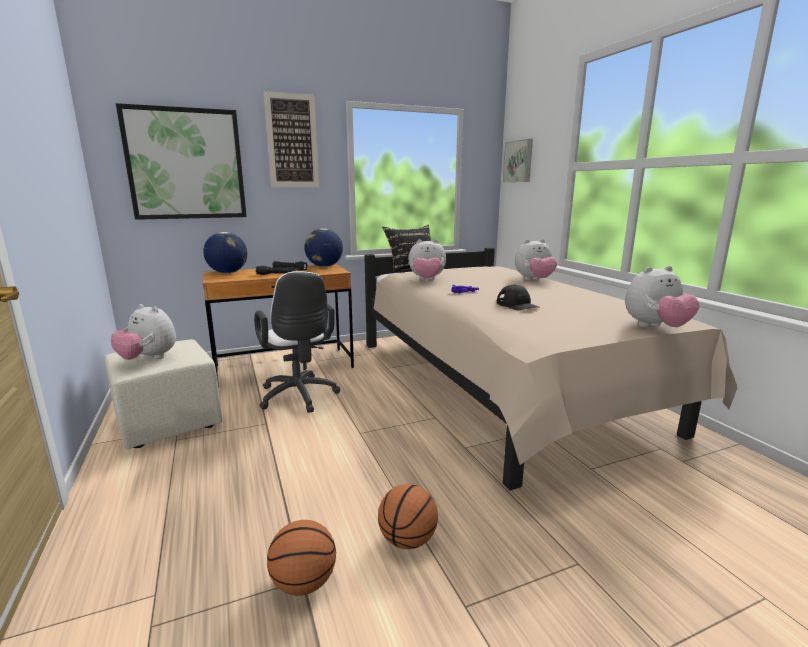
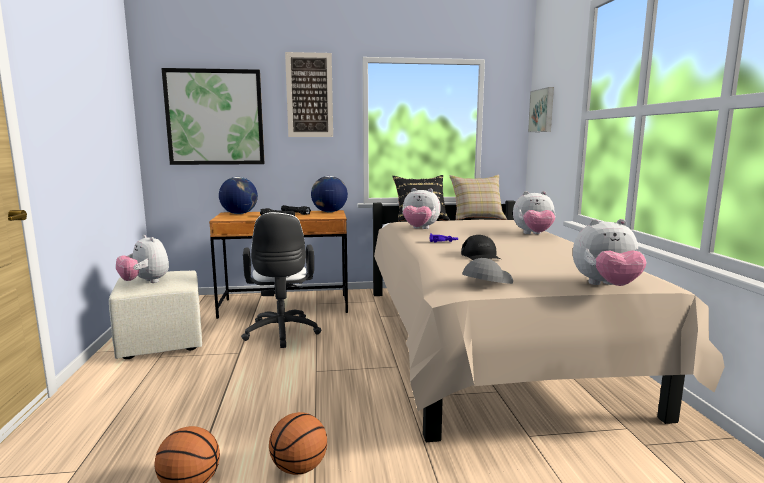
camera: 15 degrees right, 5 degrees down
(462, 266) = (477, 218): none -> beige pillow
(554, 332) = (486, 281): none -> grey cap

